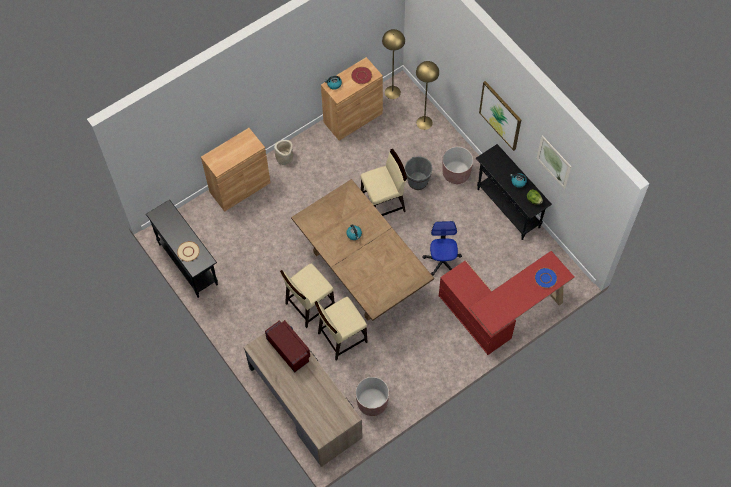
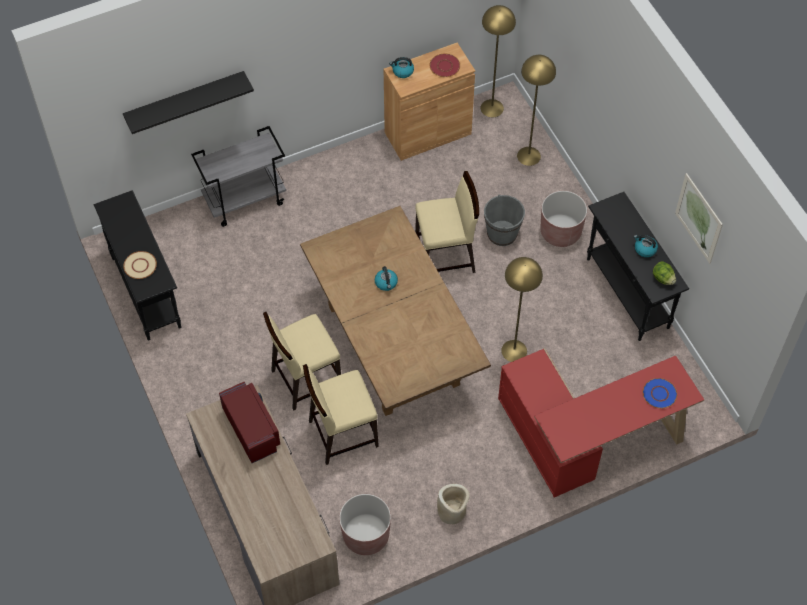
camera: 10 degrees right, 5 degrees down
(197, 134) = (185, 100): none -> black shelf
(240, 187) = (245, 200): brown cabinet -> grey cart
(284, 157) = (318, 171): beige planter -> beige planter (452, 511)
(442, 261) = (514, 351): office chair -> yellow floor lamp
(500, 115) = (633, 144): picture -> none

